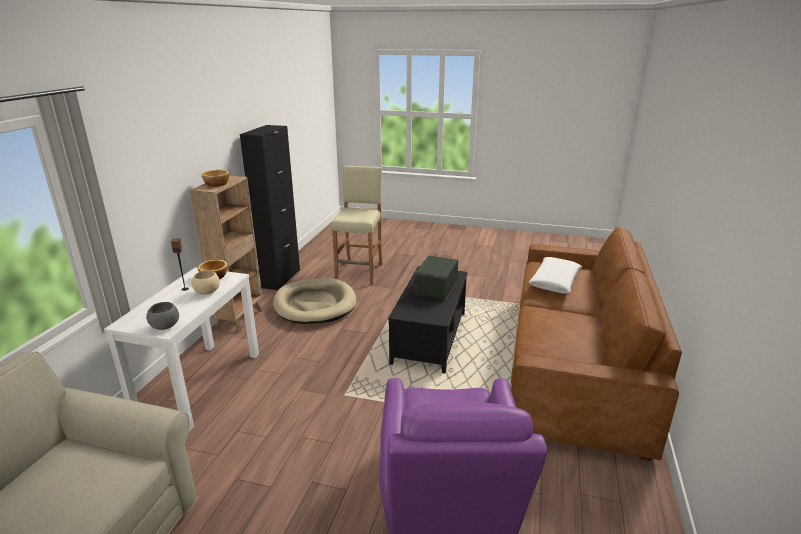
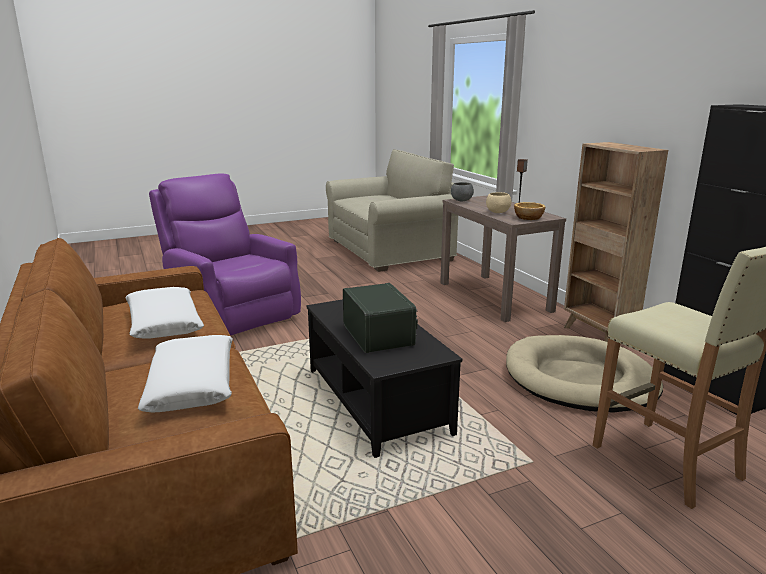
camera: 140 degrees right, 5 degrees down
(200, 383) = (494, 296): white console table -> brown console table
(217, 184) = (617, 145): bowl -> none
(560, 326) = (164, 323): none -> white pillow

